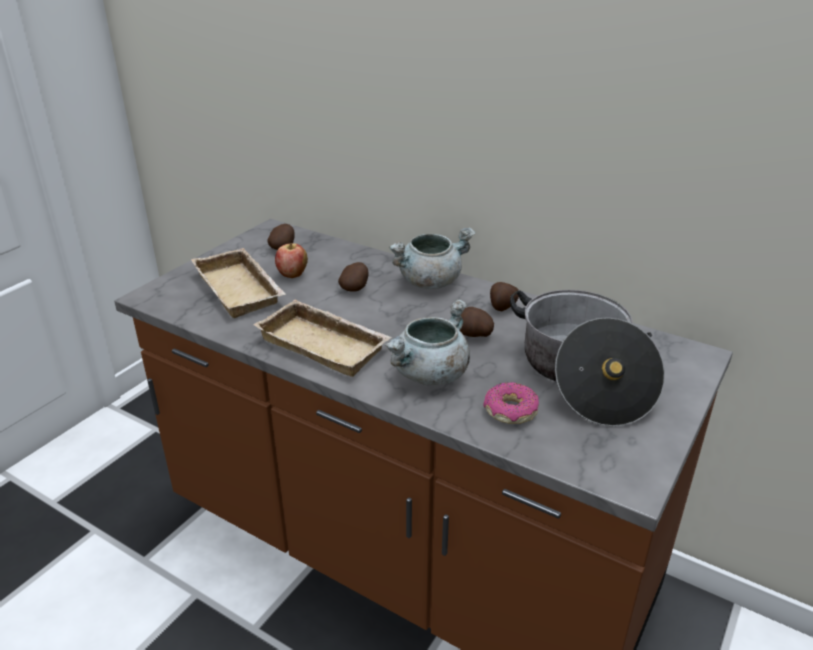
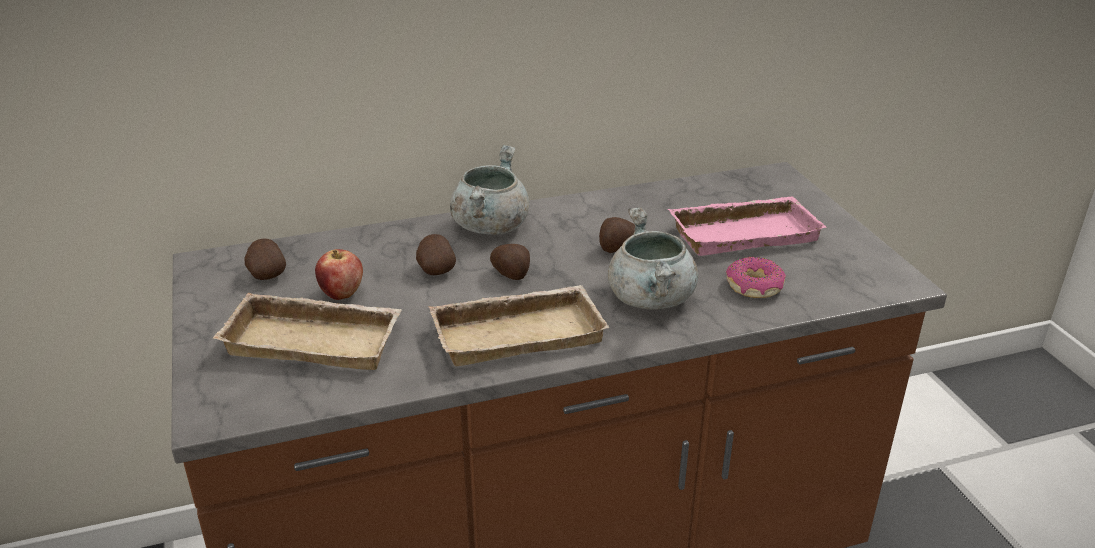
camera: 50 degrees left, 0 degrees up
(502, 307) = (591, 214): potato -> potato (512, 274)
(582, 376) = (744, 232): cooking pot -> pink tray

